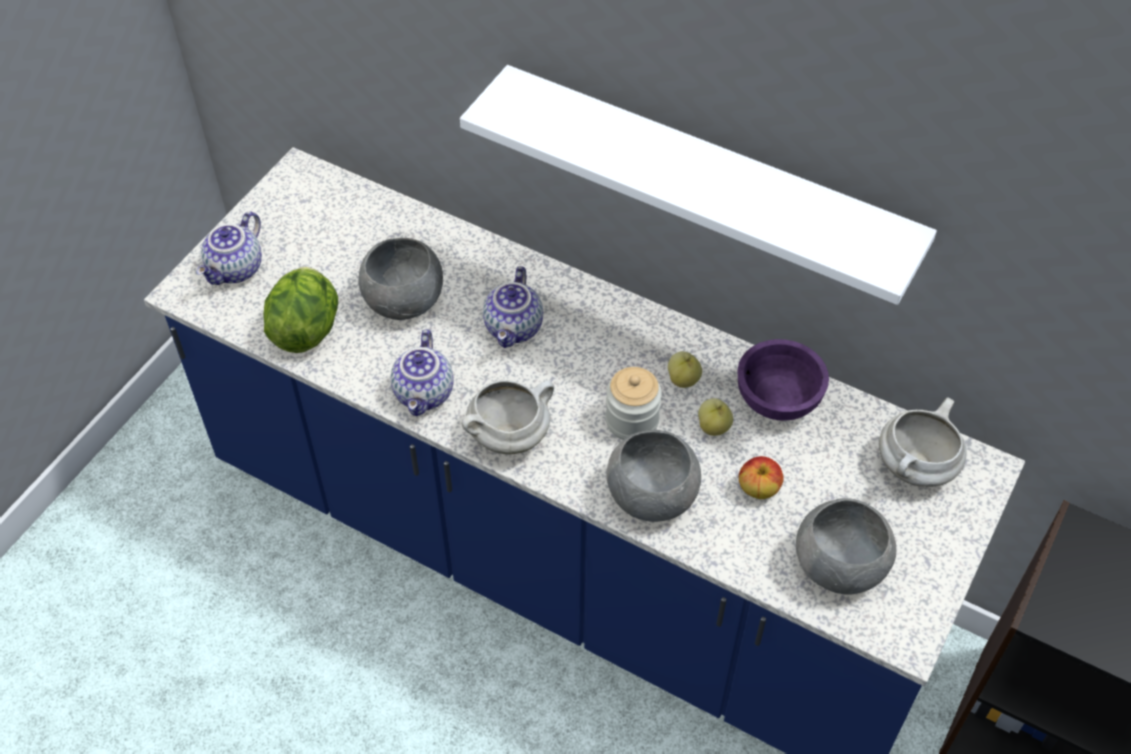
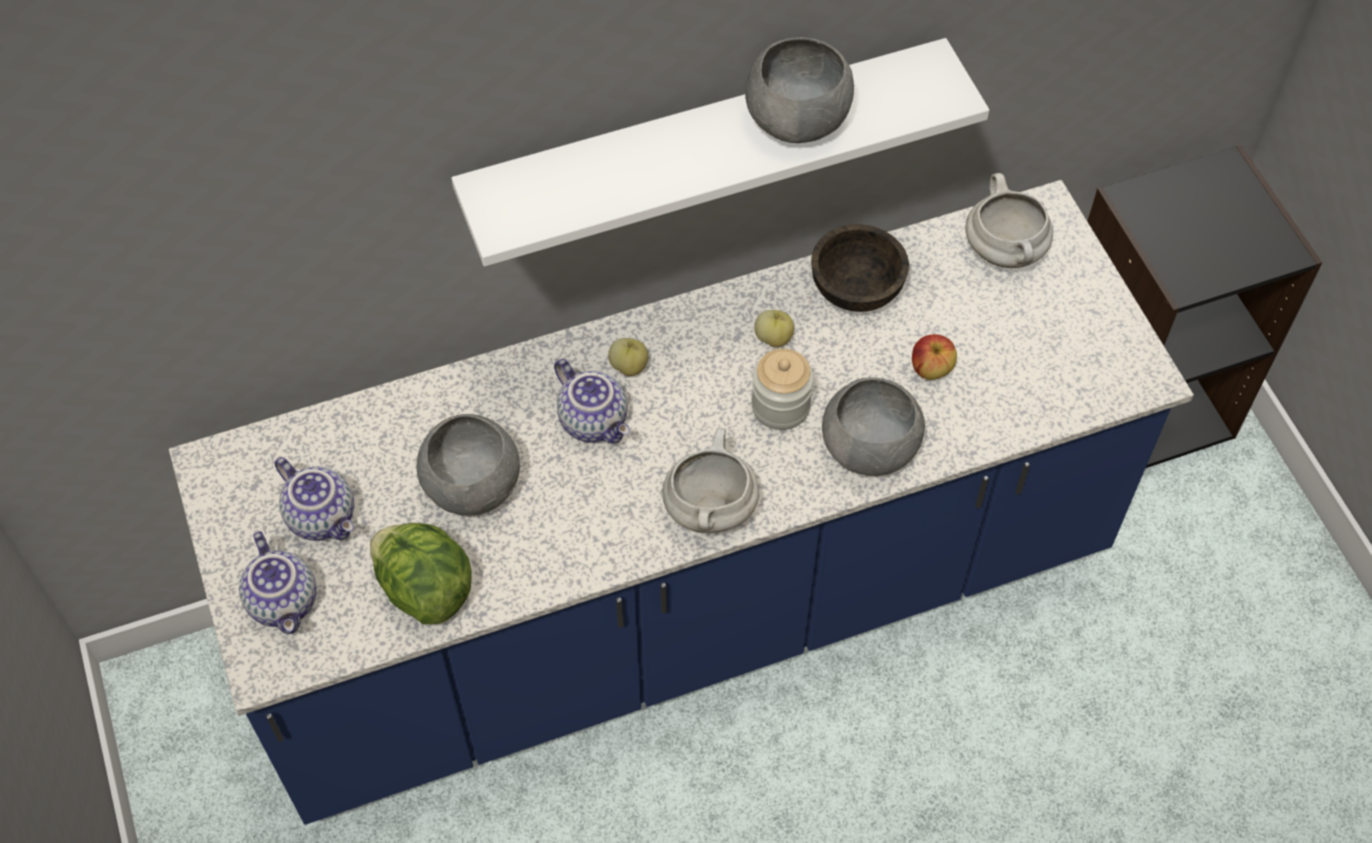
camera: 50 degrees left, 5 degrees up
(425, 394) = (600, 541): teapot -> teapot (323, 516)
(714, 427) = (842, 353): apple -> apple (629, 366)
(777, 398) = (855, 288): purple bowl -> brown bowl
(838, 564) = (1047, 370): grey bowl -> grey bowl (796, 119)

